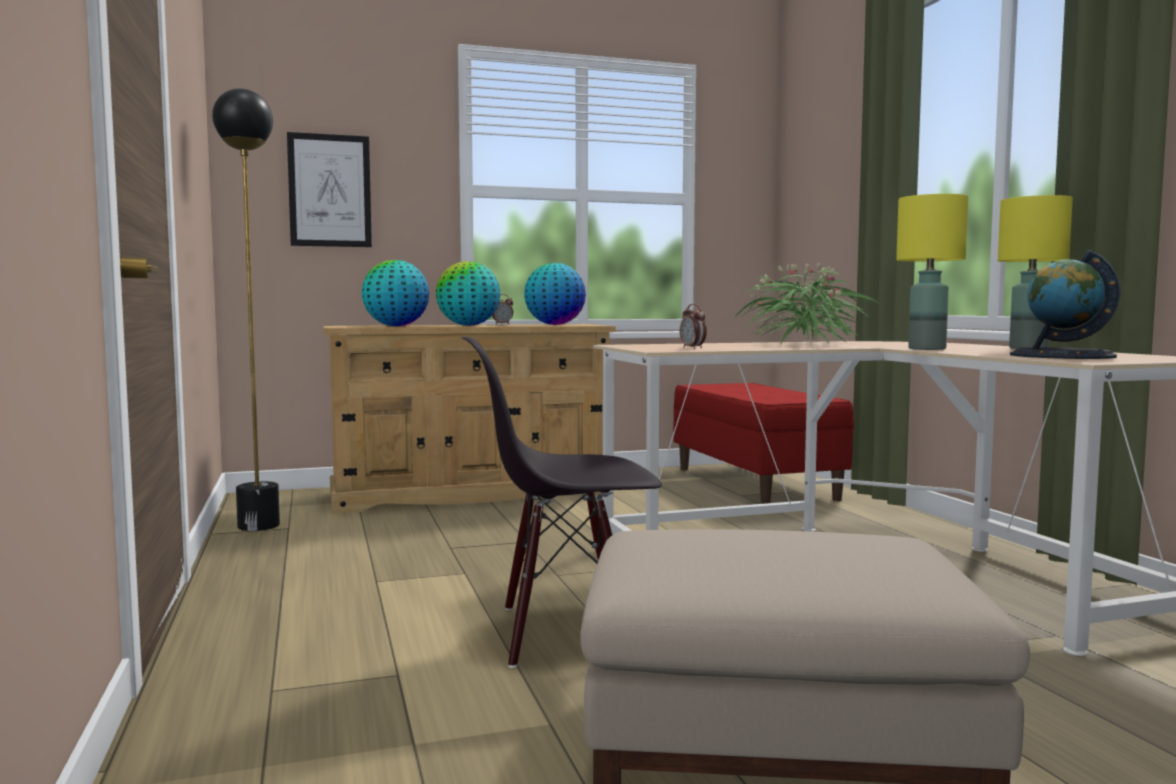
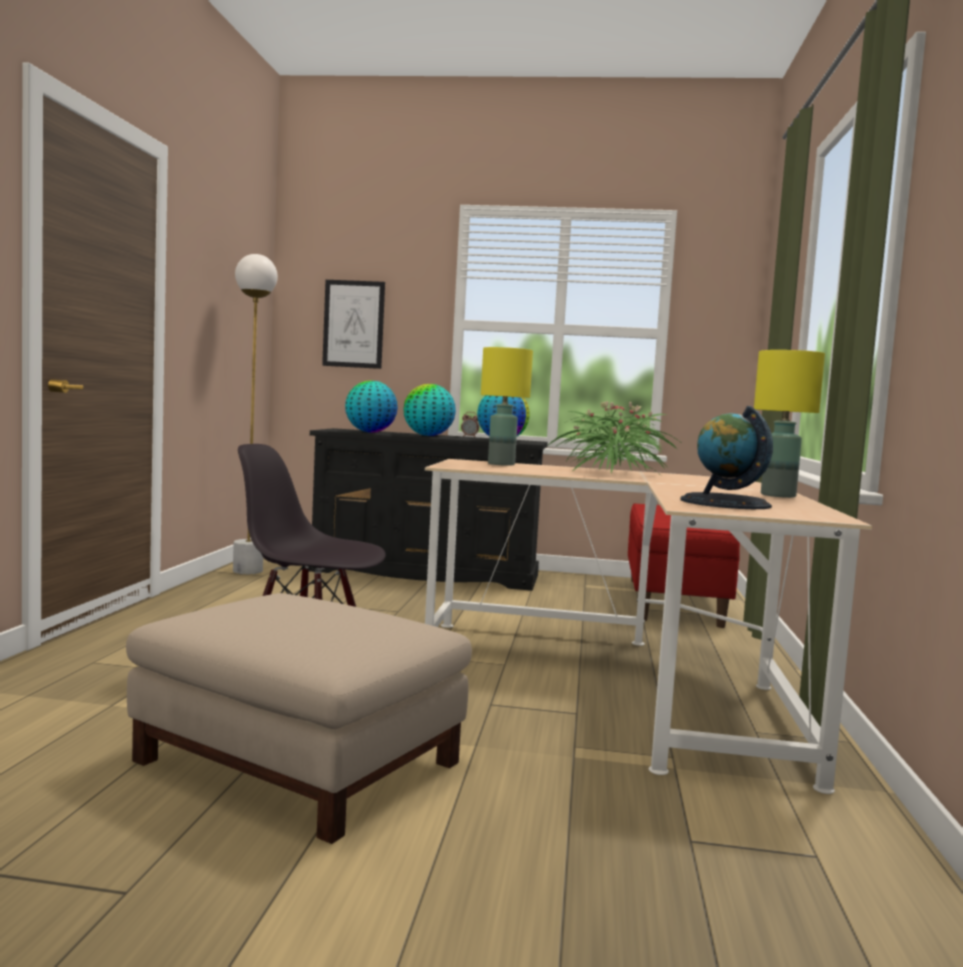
camera: 25 degrees right, 0 degrees up
(258, 526) = (247, 571): black floor lamp -> white floor lamp
(473, 493) = (426, 573): beige dresser -> black dresser
(692, 348) = (486, 467): alarm clock -> none
(927, 349) = (674, 486): yellow table lamp -> yellow table lamp (501, 464)

